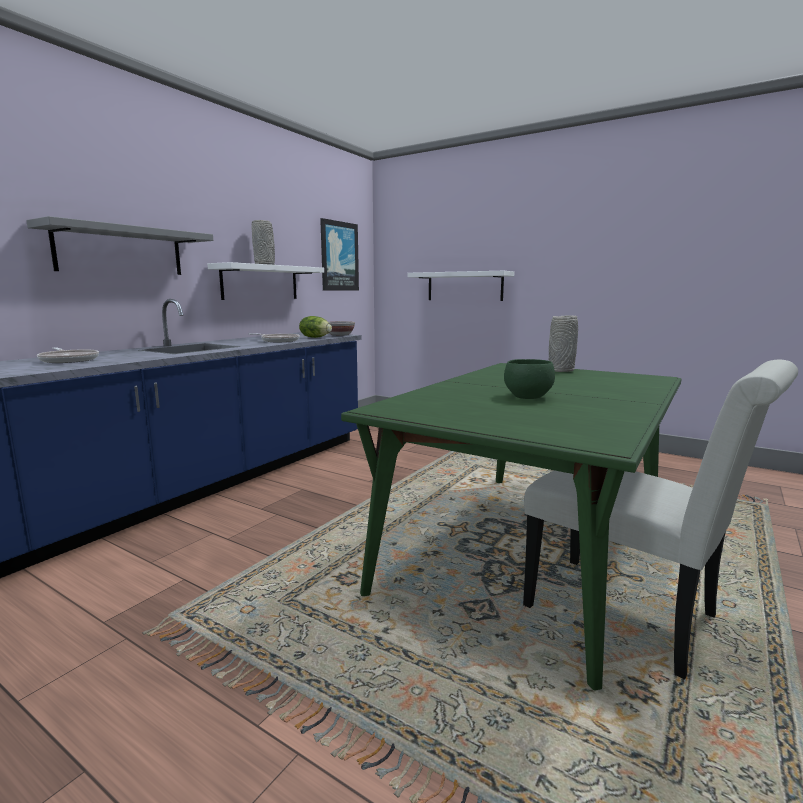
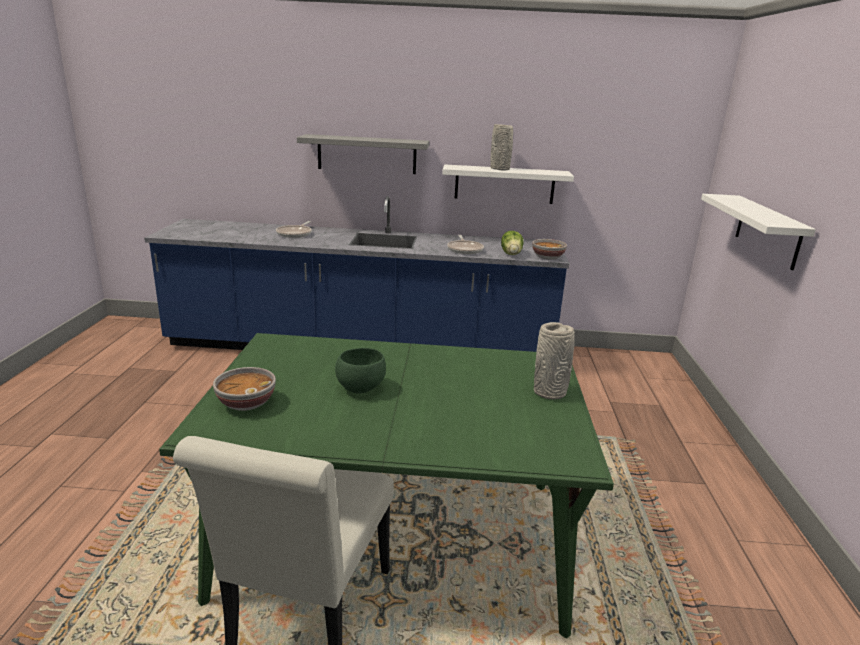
camera: 60 degrees right, 10 degrees up
(339, 256) = (638, 157): picture -> none
(537, 426) = (246, 403): none -> bowl

